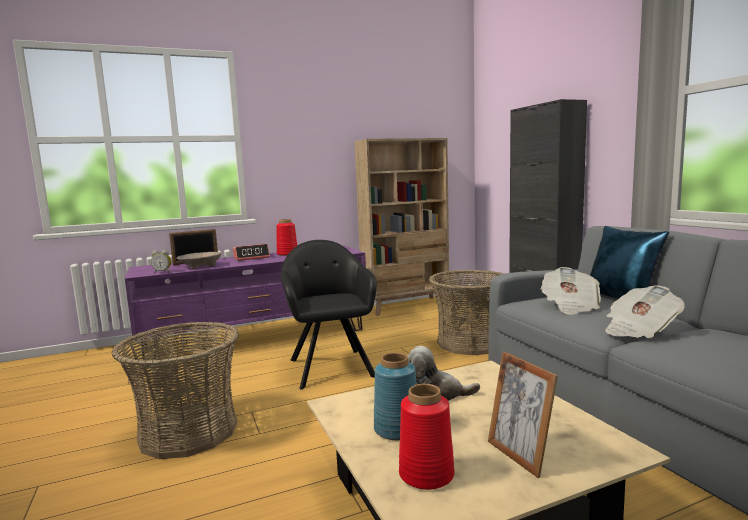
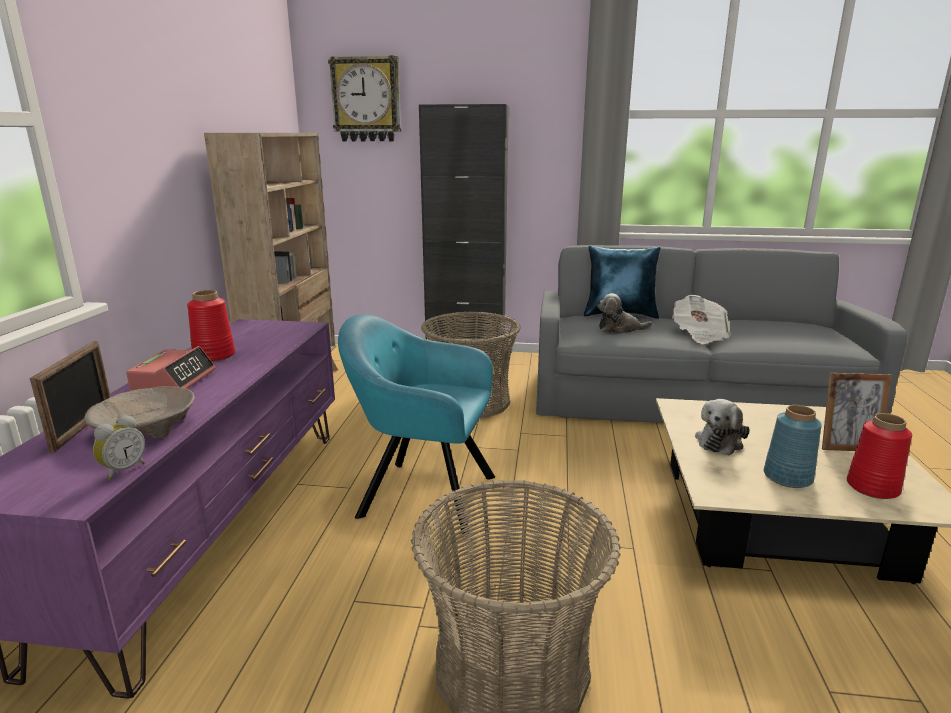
camera: 60 degrees left, 10 degrees up
(330, 366) = (422, 495): black armchair -> turquoise armchair
(505, 112) = (367, 100): none -> wall clock
(570, 306) = (619, 329): newspaper -> plush toy

